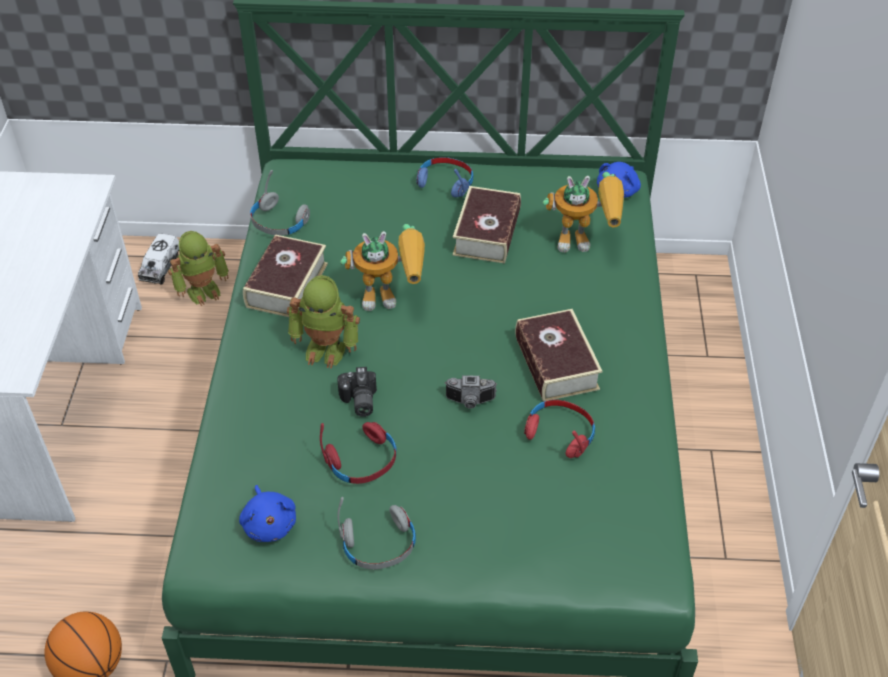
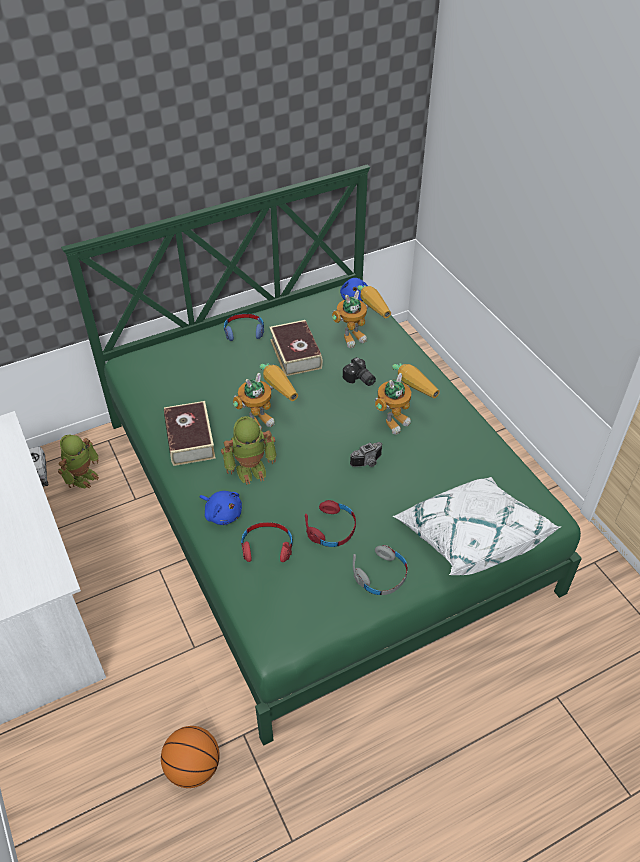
camera: 30 degrees left, 0 degrees up
(269, 523) = (303, 597): blue plush toy -> blue plush toy (222, 513)
(279, 222) = (150, 400): grey headphones -> none
(358, 401) = (299, 493): camera -> camera (359, 380)
(524, 552) = (469, 538): none -> white pillow
(556, 363) = (400, 417): book -> toy robot
(560, 433) = (435, 458): red headphones -> red headphones (267, 547)

